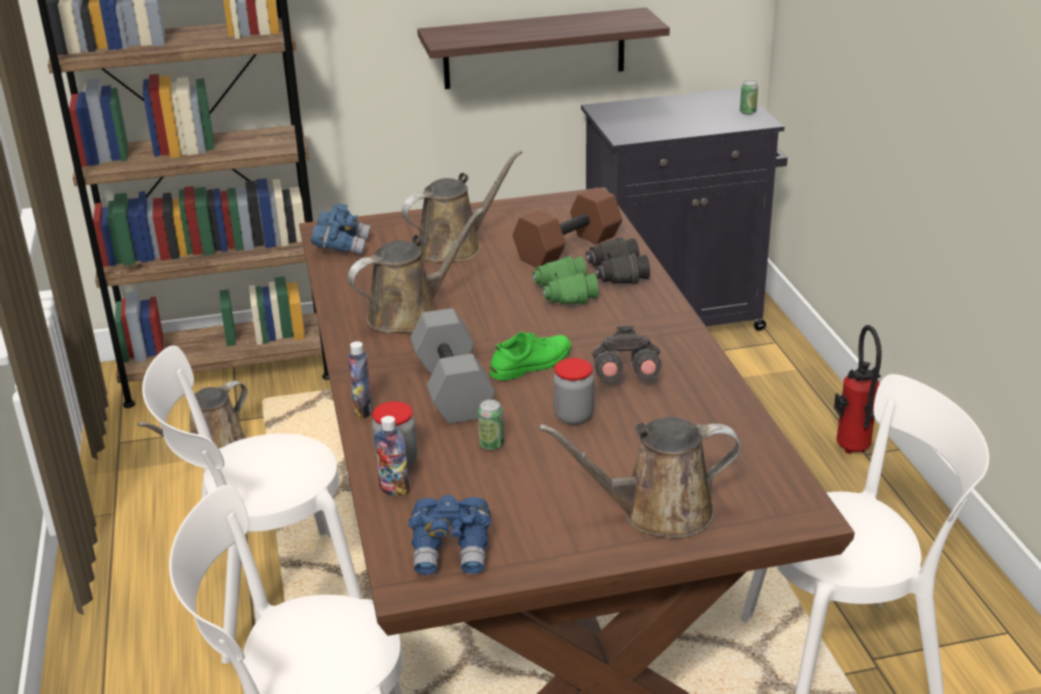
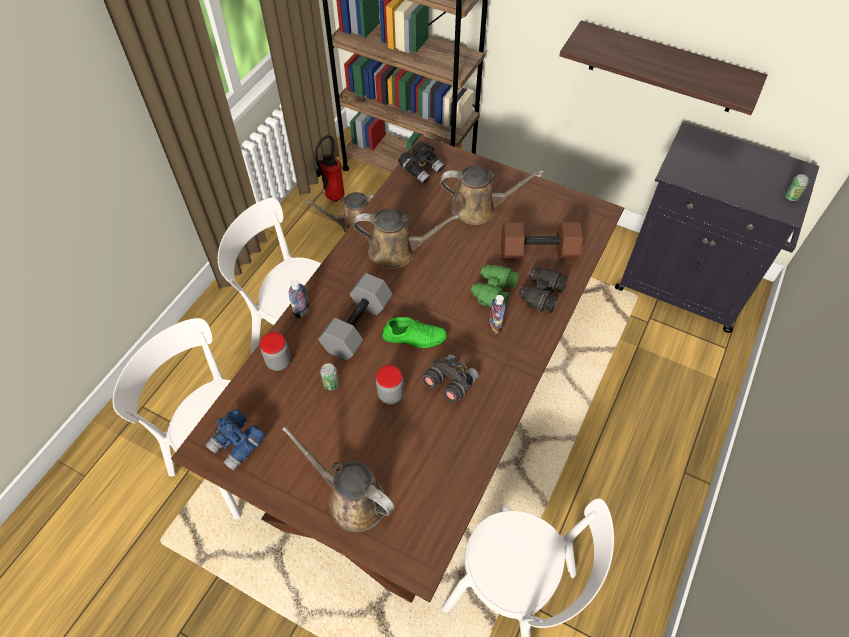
camera: 40 degrees right, 25 degrees up
(341, 246) = (421, 169): blue binoculars -> black binoculars
(394, 489) = (258, 380): bottle -> bottle (495, 326)
(852, 451) = (679, 464): fire extinguisher -> fire extinguisher (332, 198)

